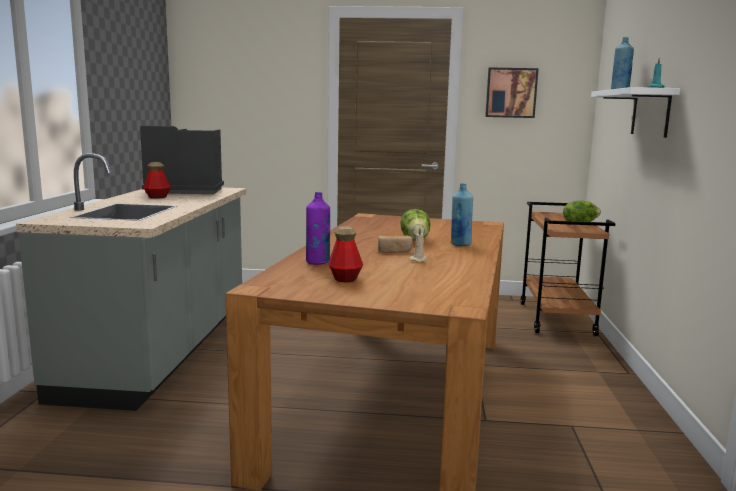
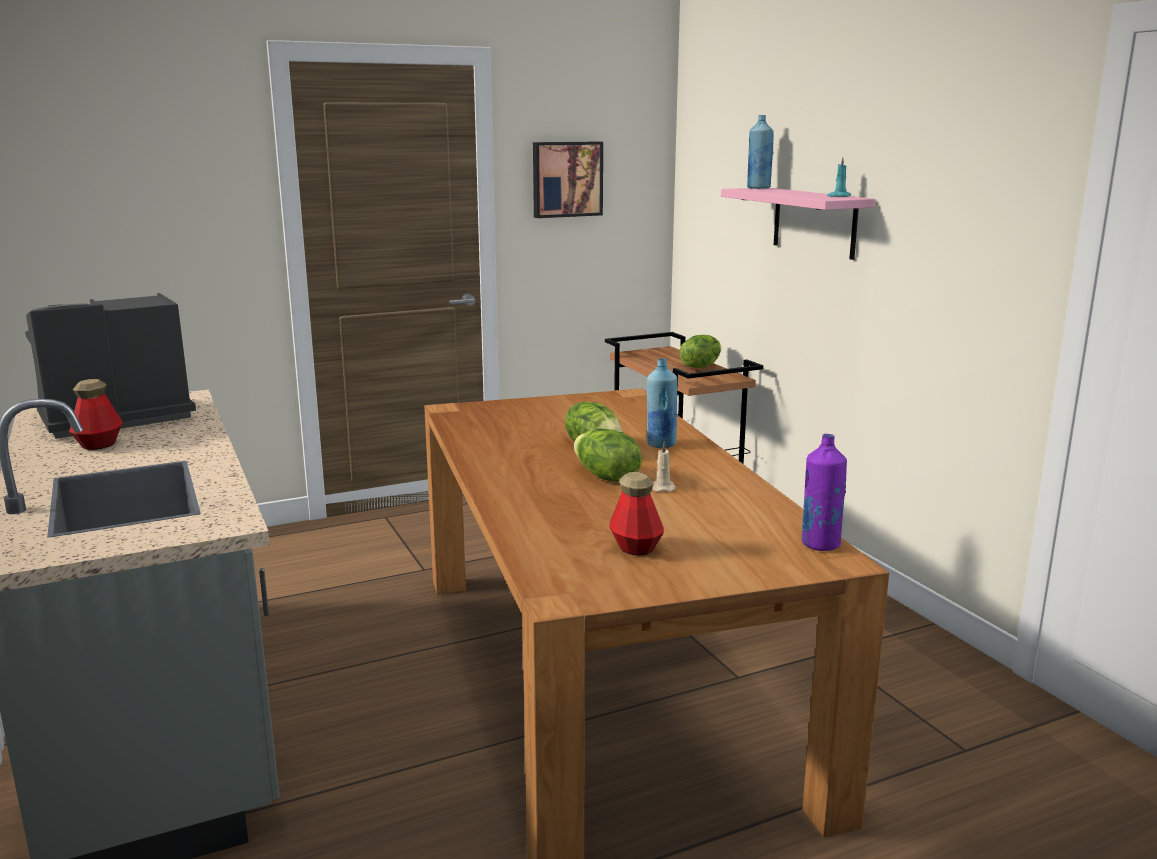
camera: 30 degrees left, 5 degrees up
(318, 262) = (548, 525): purple bottle -> purple bottle (820, 544)
(394, 251) = (605, 477): bread -> lettuce
(650, 113) = (814, 222): white shelf -> pink shelf

